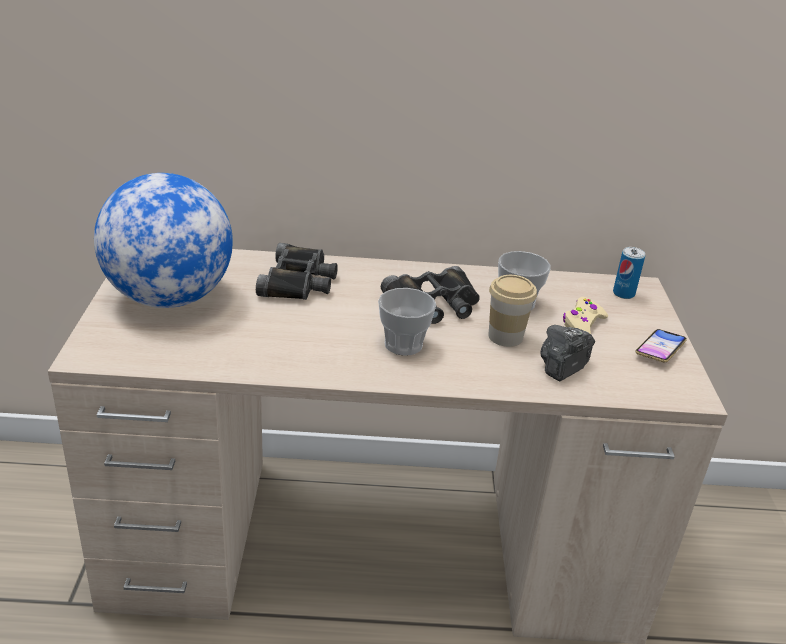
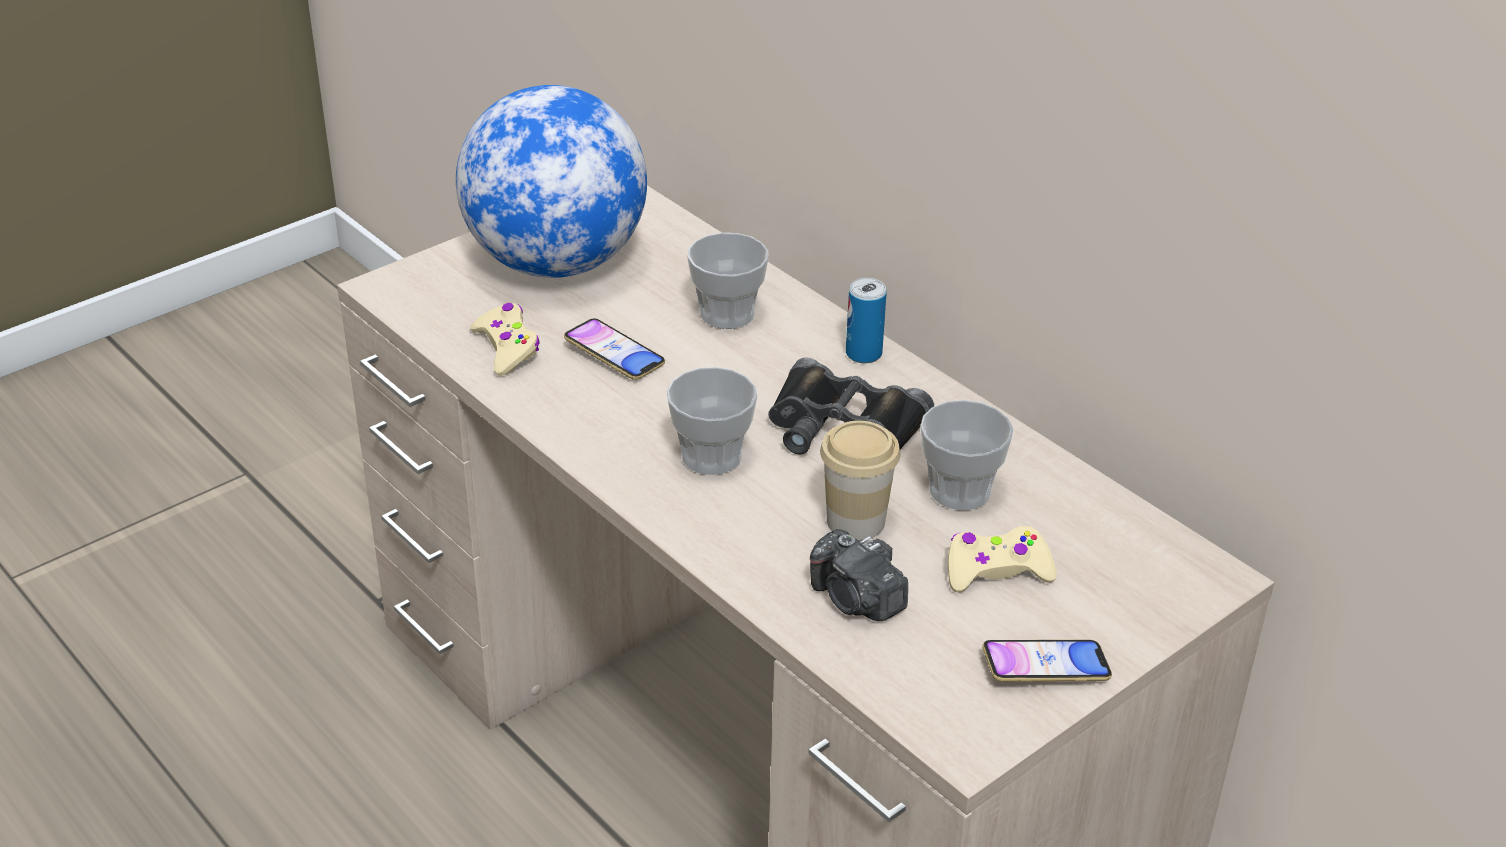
camera: 50 degrees right, 5 degrees up
(215, 350) = (507, 348): none -> beige game controller
(278, 325) = (614, 355): none -> phone
(299, 281) = (727, 314): black binoculars -> cup
(562, 367) = (856, 600): camera -> camera turned 135 degrees counterclockwise
(623, 294) = (1155, 569): can -> can (863, 354)

